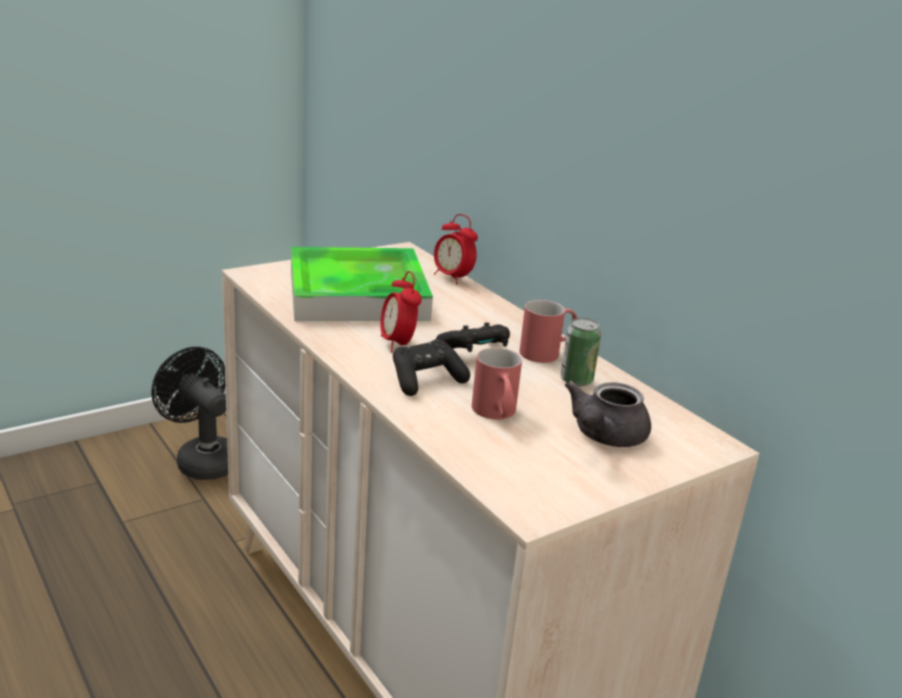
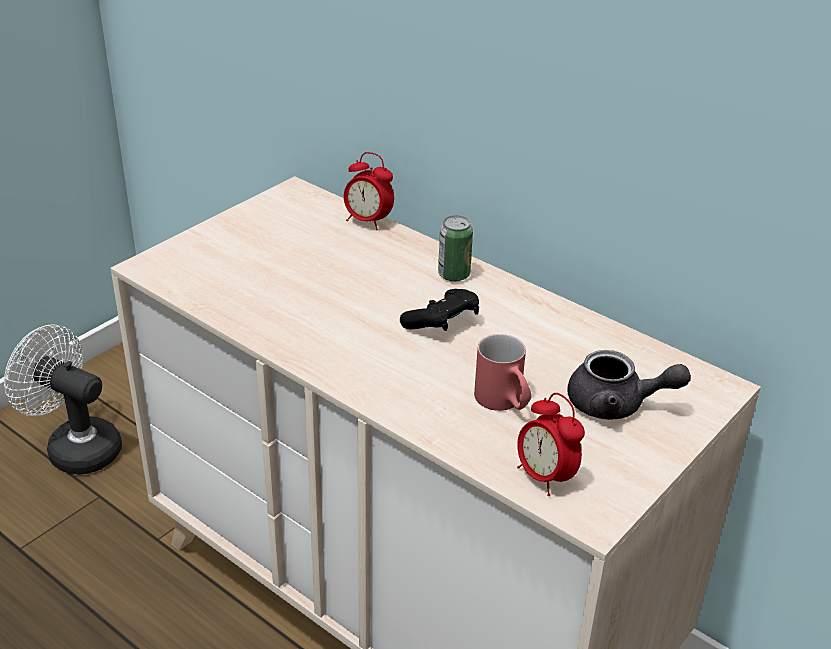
camera: 15 degrees left, 10 degrees up
(202, 459) = (75, 447): black fan -> white fan
(357, 294) = (280, 269): tray -> none
(397, 344) = (360, 332): alarm clock -> alarm clock (545, 477)
(426, 380) = (414, 375): black game controller -> none
(547, 352) = (513, 305): red mug -> none
(576, 380) = (558, 337): can -> can (454, 275)
(604, 437) = (616, 405): grey teapot -> grey teapot turned 90 degrees counterclockwise

